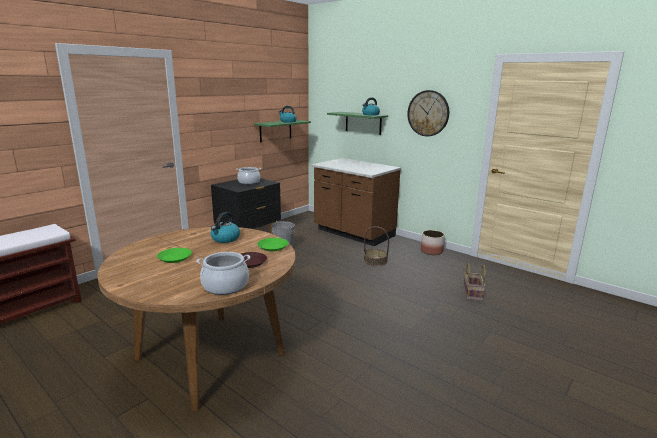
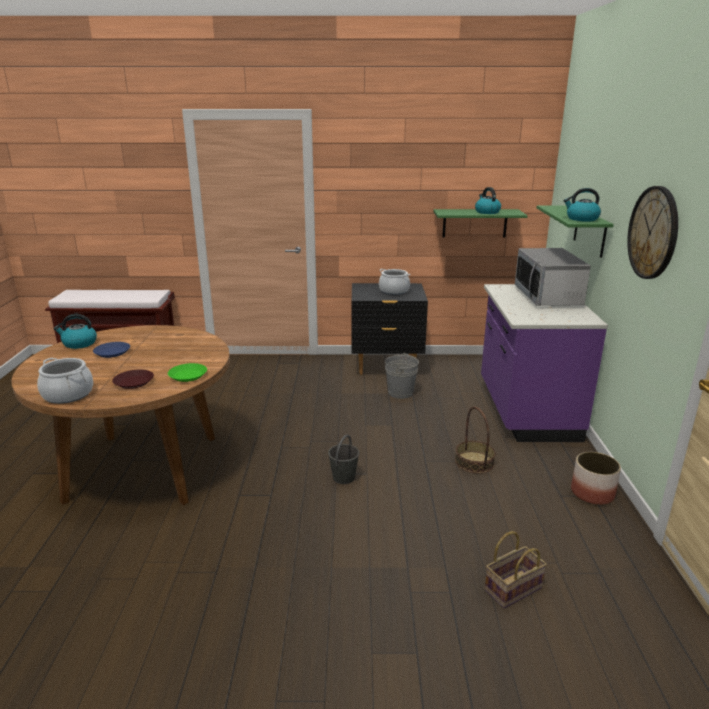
camera: 50 degrees right, 5 degrees up
(174, 258) = (112, 352): green plate -> blue plate
(225, 239) = (183, 350): kettle -> kettle (79, 344)
(338, 294) = (344, 477): none -> grey bucket
(352, 163) = (548, 297): none -> microwave
(353, 233) = (525, 411): brown counter -> purple counter

